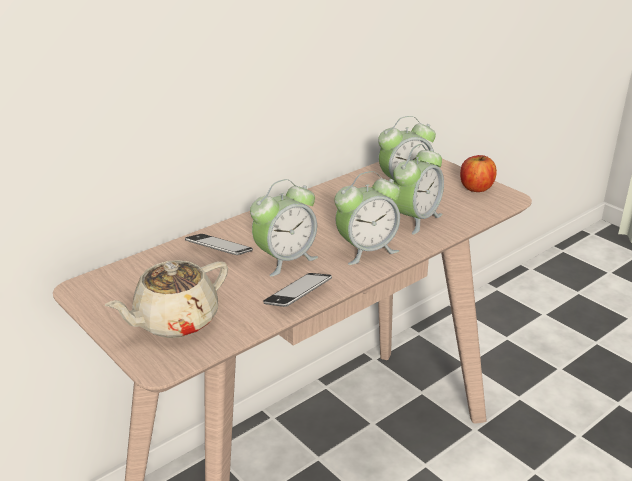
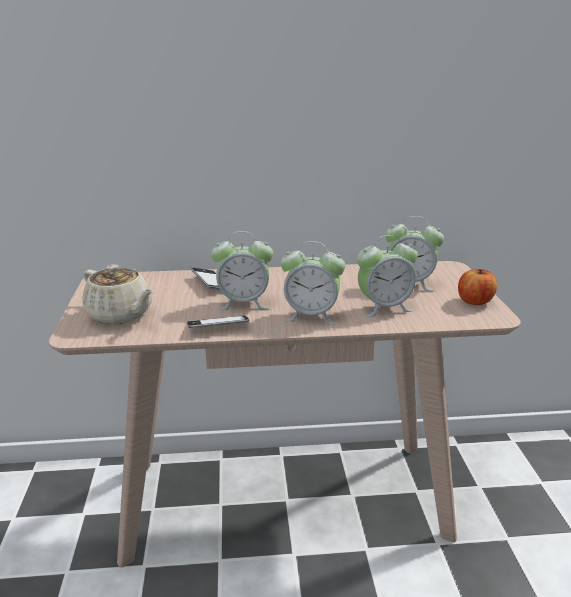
camera: 35 degrees right, 5 degrees down
(175, 321) = (120, 314): beige teapot -> beige teapot turned 135 degrees counterclockwise

